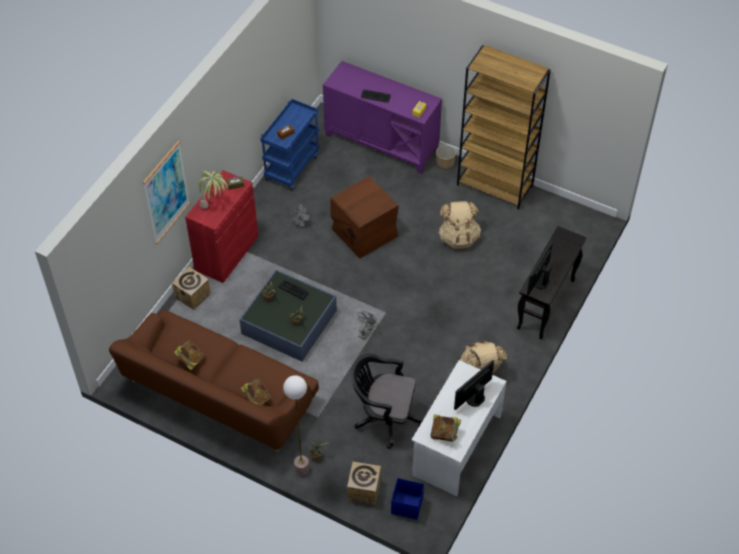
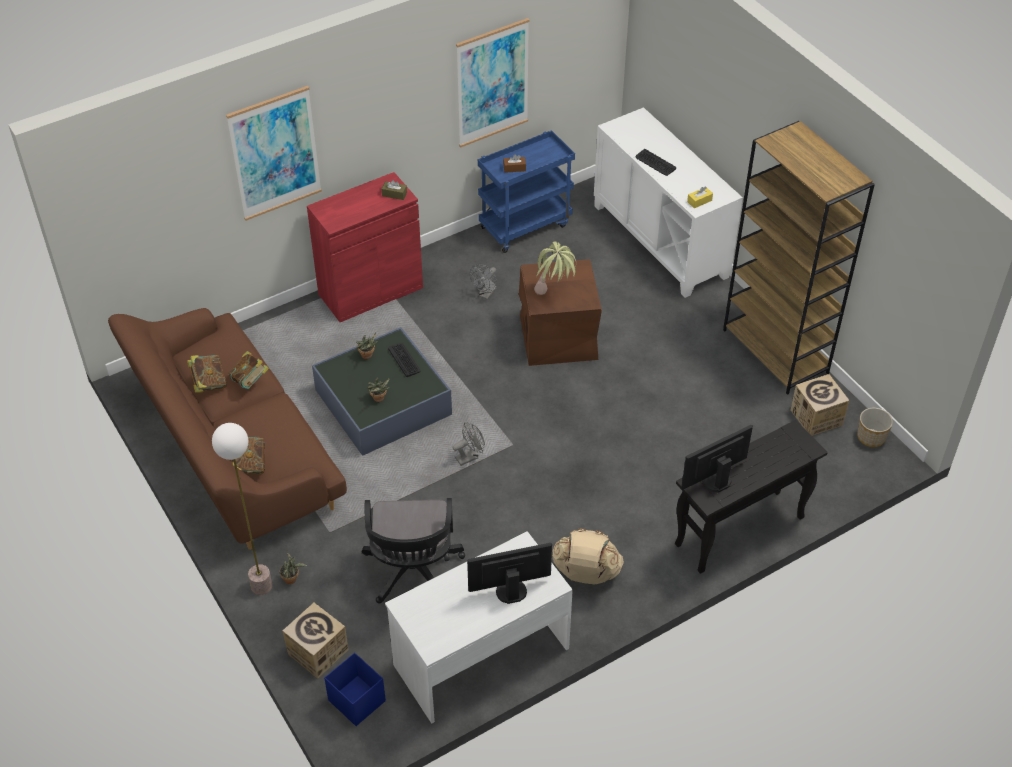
camera: 30 degrees right, 5 degrees down
(192, 296) = (293, 322): cardboard box -> cardboard box (816, 417)
(214, 205) = (351, 206): potted plant -> potted plant (554, 295)
(260, 86) = (492, 83): none -> picture
(382, 142) = (660, 241): purple cabinet -> white cabinet
(384, 417) = (413, 573): black office chair -> black office chair turned 135 degrees counterclockwise
(445, 163) = (726, 297): planter -> planter (871, 437)
(445, 434) = (434, 617): book -> book (250, 381)
(458, 237) = (678, 395): beige backpack -> none

